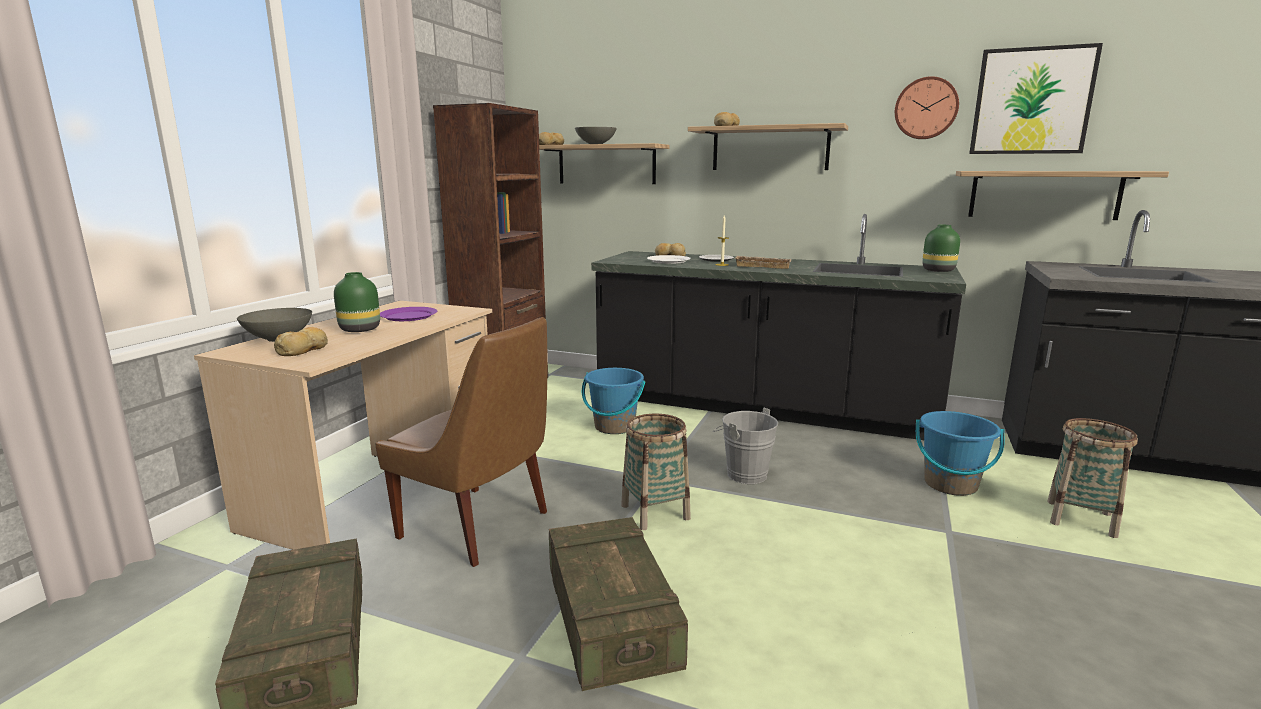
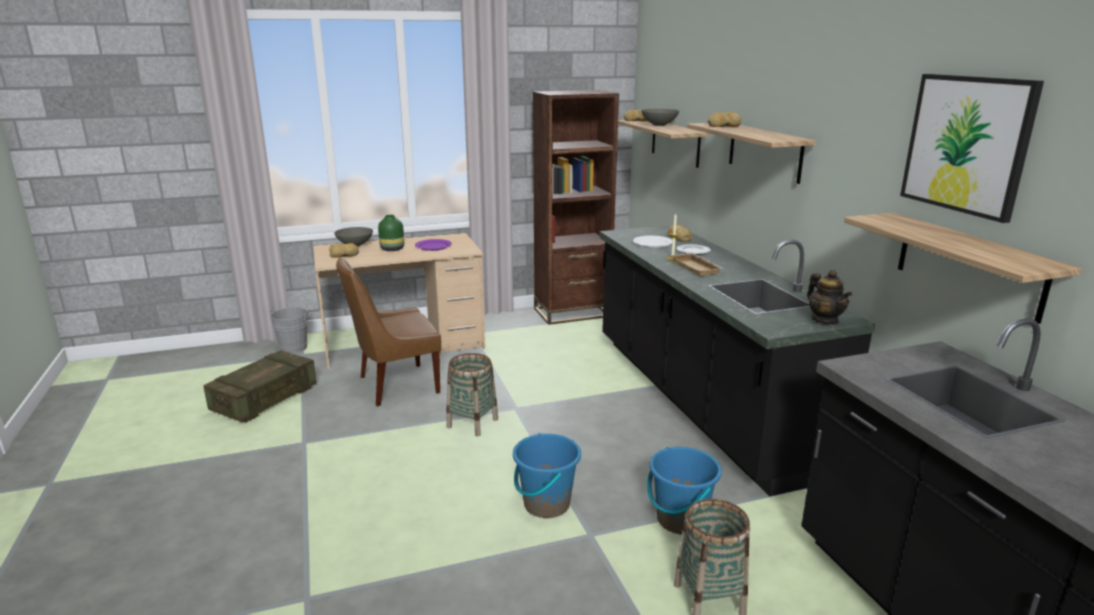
camera: 50 degrees right, 5 degrees up
(479, 526) = (395, 385): brown chair -> brown chair turned 75 degrees clockwise
(611, 621) = (351, 453): crate -> none
(614, 427) = (569, 367): blue bucket -> blue bucket (546, 504)
(743, 473) = (567, 432): grey bucket -> grey bucket (295, 347)
(926, 108) = (875, 134): wall clock -> none
(937, 270) = (825, 320): green vase -> teapot

